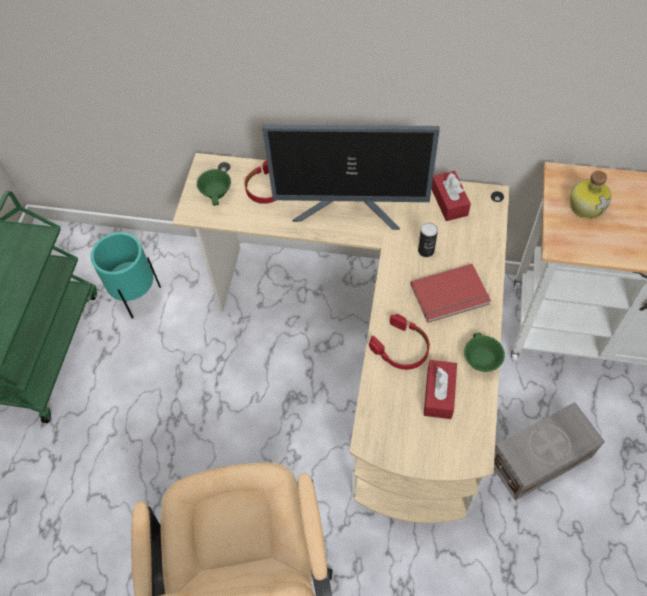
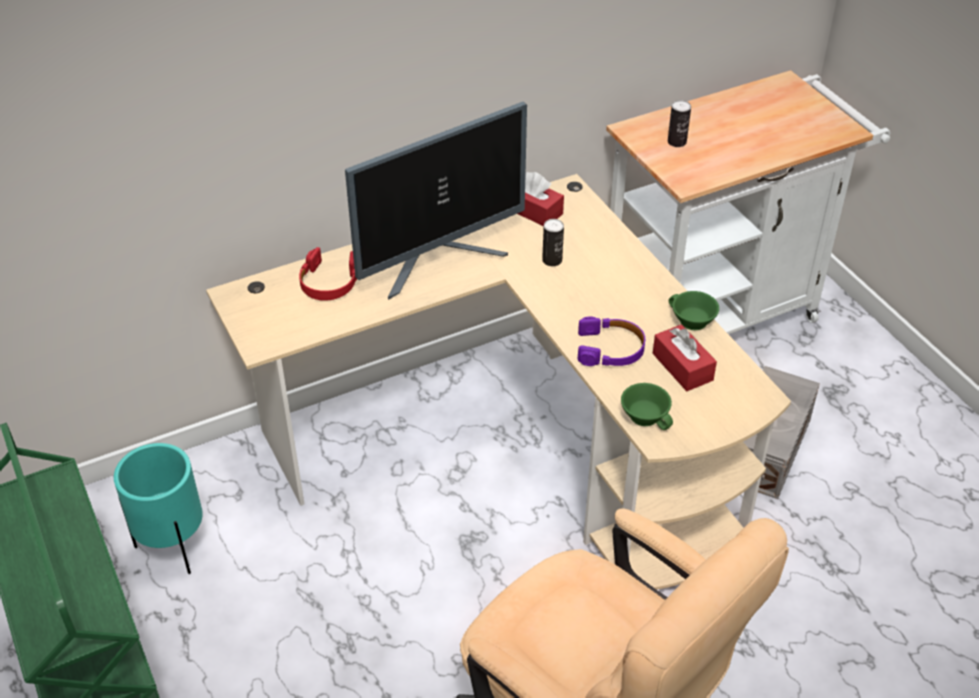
camera: 40 degrees left, 15 degrees down
(217, 192) = (272, 313): green cup -> green cup (647, 415)
(401, 348) = (610, 349): red headphones -> purple headphones
(451, 296) = (613, 285): red book -> none
(586, 205) = (677, 142): bottle -> can

